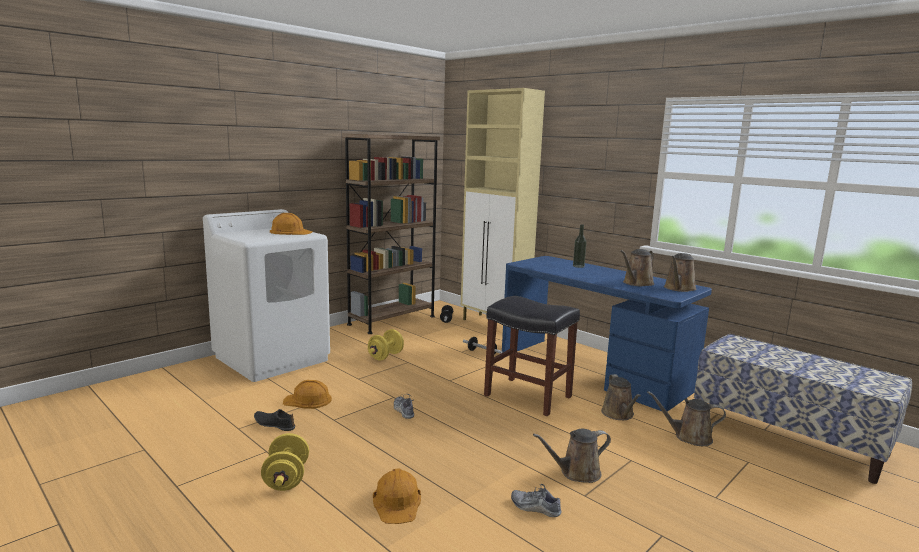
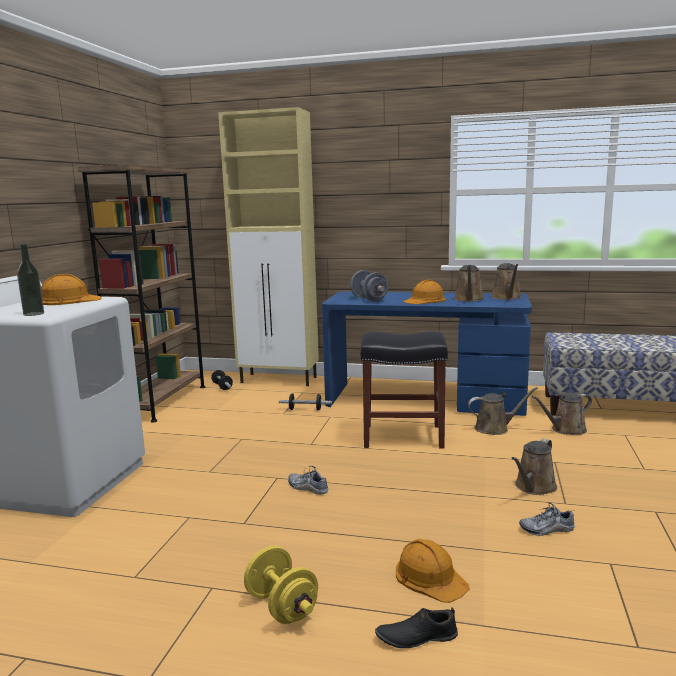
camera: 30 degrees left, 0 degrees up
(274, 424) = (177, 554): black shoe -> black shoe (416, 637)
(308, 400) = (181, 513): orange hard hat -> orange hard hat (425, 300)
(385, 356) = (208, 440): yellow dumbbell -> none
(550, 267) = (369, 299): none -> grey dumbbell
(578, 266) = (391, 295): bottle -> bottle (33, 314)
(619, 414) = (495, 428): brown watering can -> brown watering can turned 60 degrees counterclockwise

